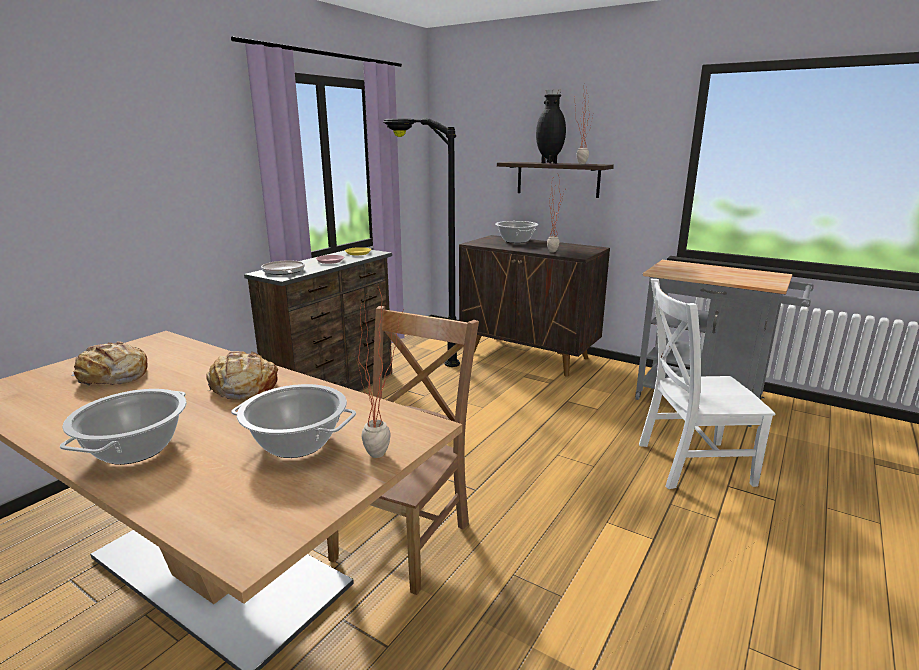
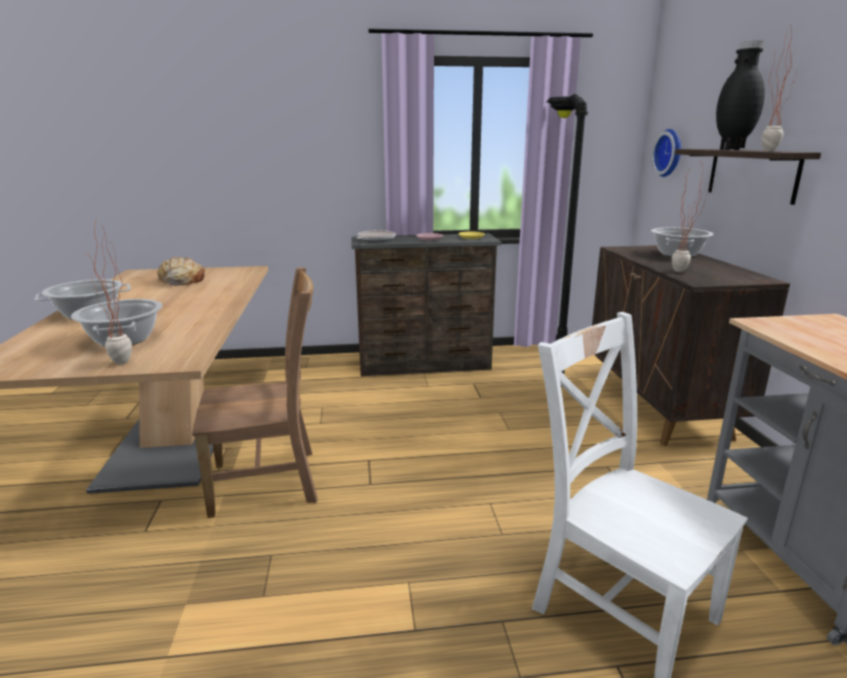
camera: 50 degrees right, 0 degrees up
(243, 387) = (198, 304): bread -> none
(467, 164) = (670, 153): none -> wall clock

